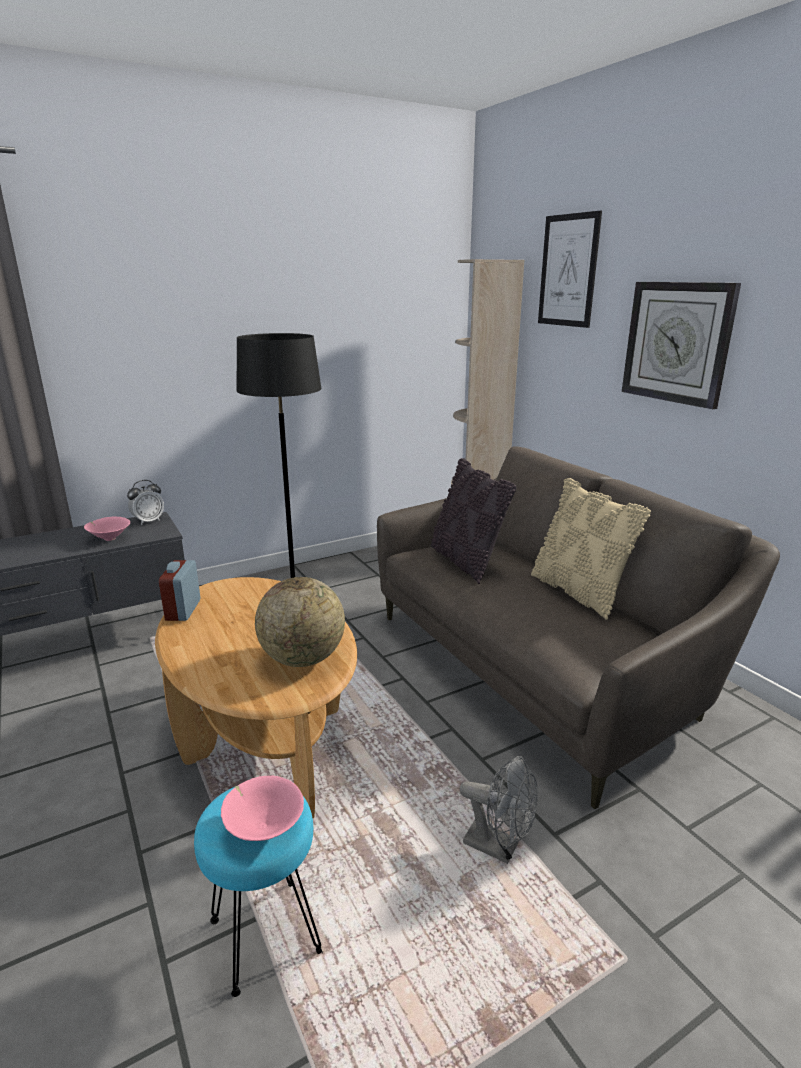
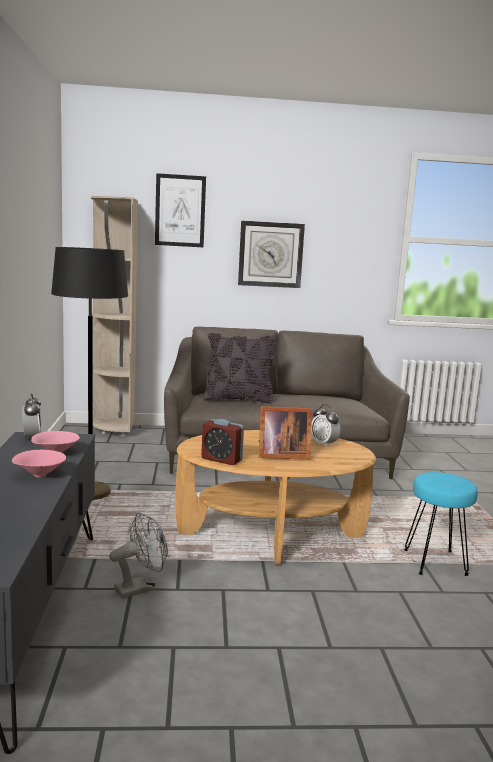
camera: 65 degrees left, 10 degrees down
(227, 639) = (281, 455): none -> picture frame
(263, 827) = (453, 479): pink bowl -> pink bowl (38, 475)
(303, 659) = (324, 444): globe -> alarm clock
(499, 847) = (404, 502): grey fan -> grey fan (140, 588)
(578, 593) = (303, 394): beige pillow -> none

